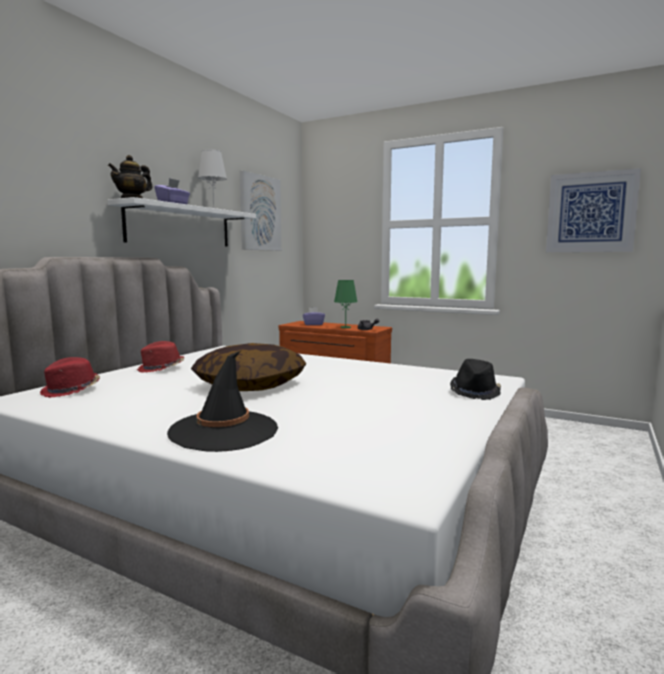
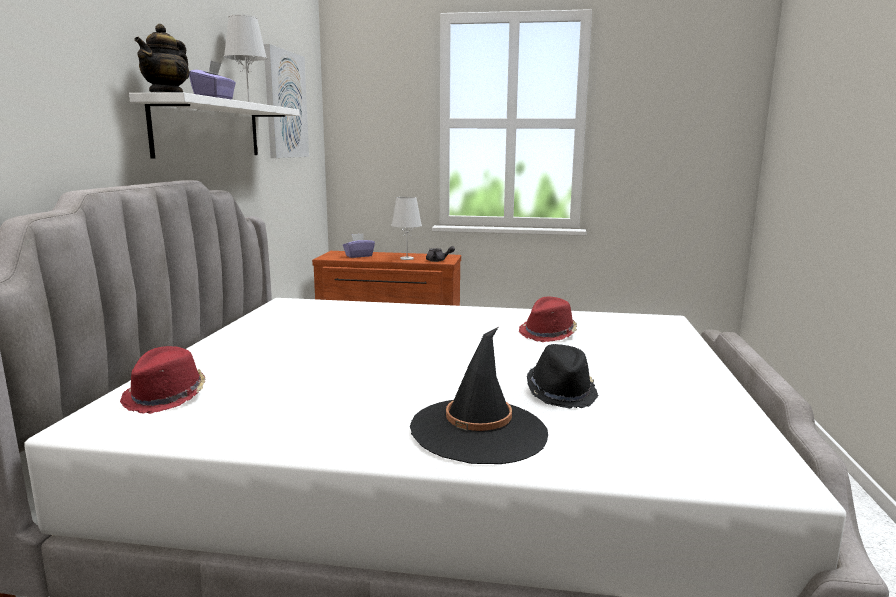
camera: 20 degrees left, 5 degrees up
(161, 368) = (247, 344): red hat -> red hat (548, 334)
(250, 385) = (409, 358): pillow -> none
(345, 327) = (407, 258): green table lamp -> white table lamp
(475, 392) = (667, 340): black hat -> black hat (561, 393)
(591, 212) = (687, 118): picture -> none

